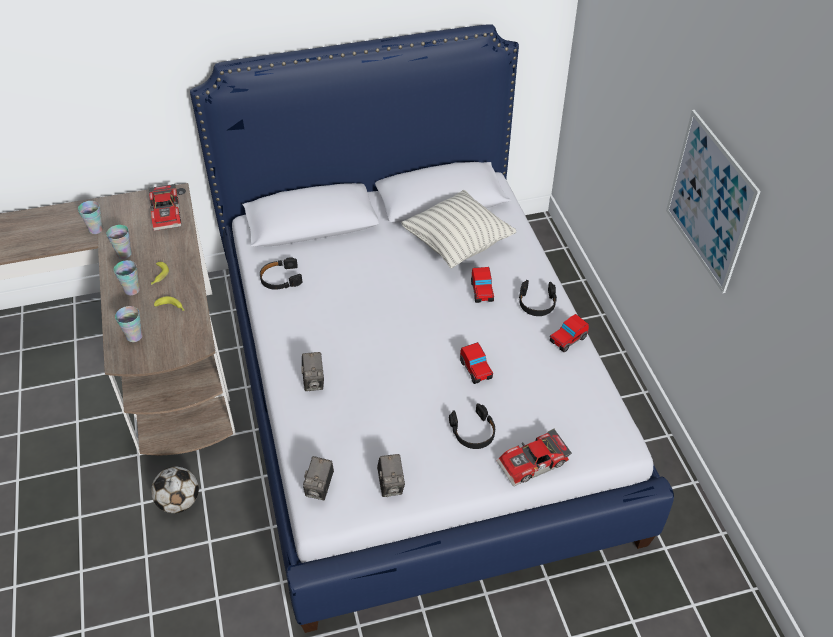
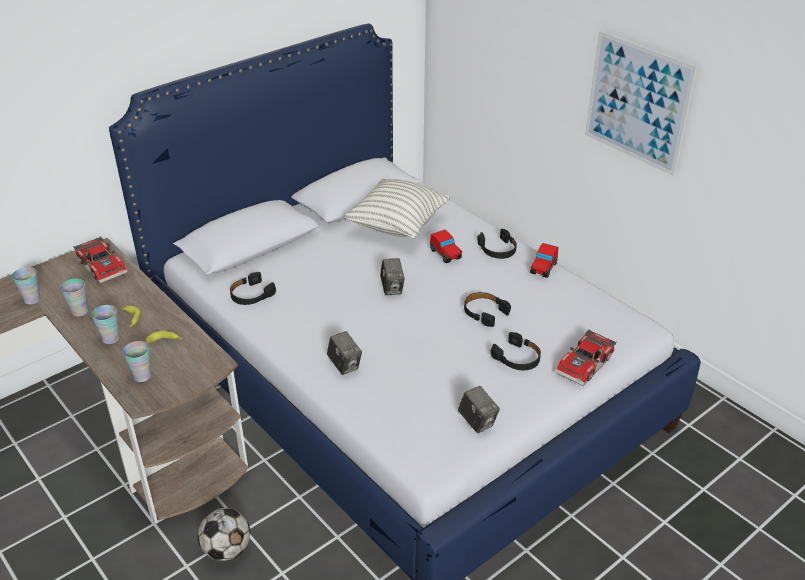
camera: 25 degrees left, 10 degrees down
(320, 488) = (414, 446): camera -> camera (392, 288)
(476, 370) = (484, 312): toy car -> black headphones

